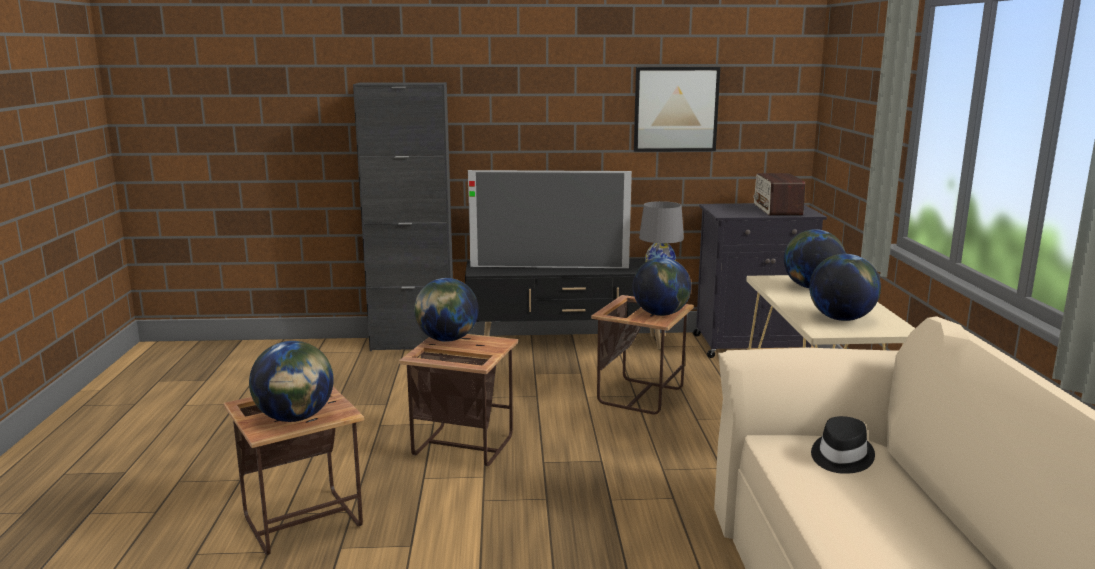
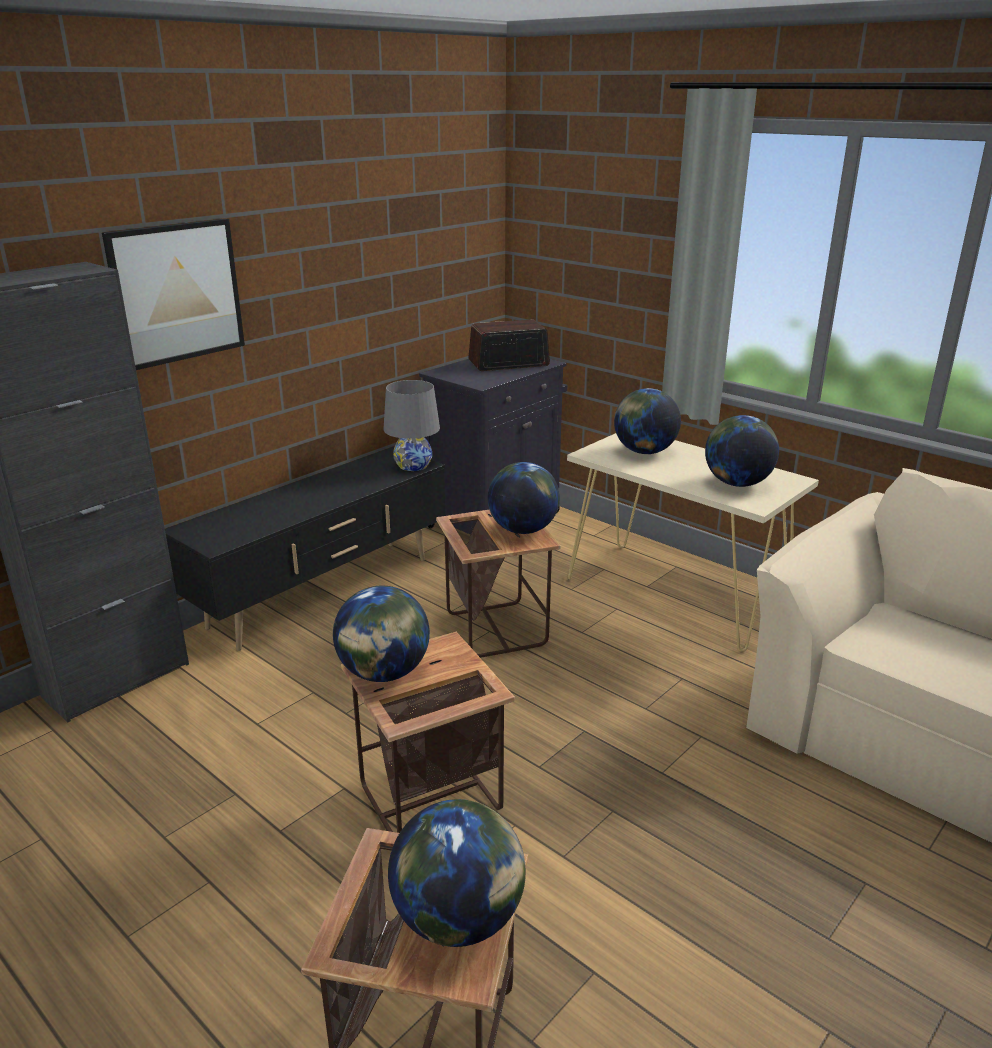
camera: 45 degrees left, 10 degrees up
(549, 267) = (290, 505): television -> none
(676, 109) = (381, 258): picture -> picture (176, 293)
(777, 209) = (508, 363): radio -> radio turned 120 degrees clockwise
(840, 457) = (917, 634): black hat -> none

